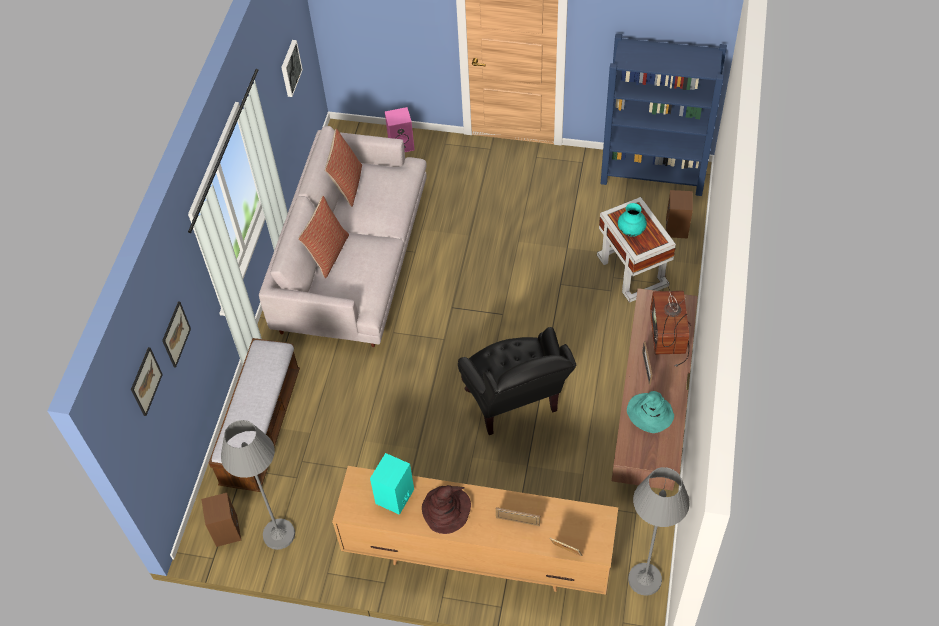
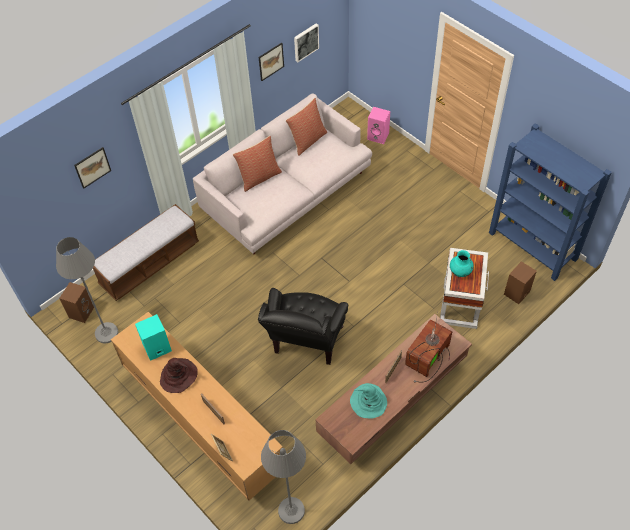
camera: 35 degrees right, 0 degrees up
(146, 381) = (45, 184): picture -> picture (271, 61)

